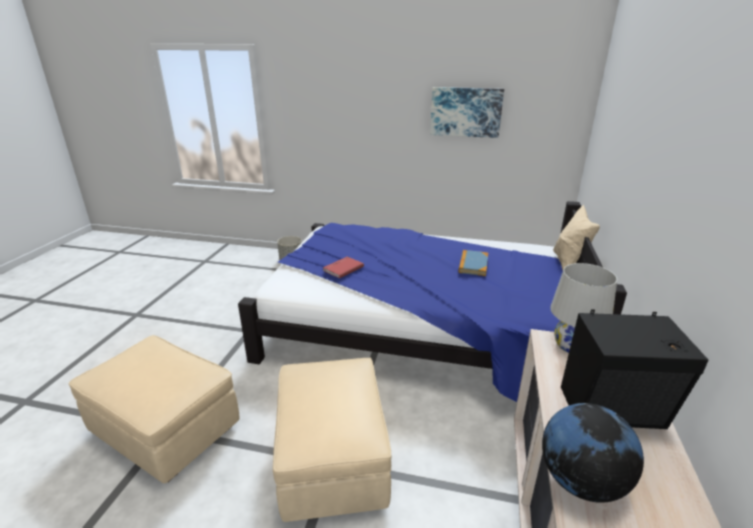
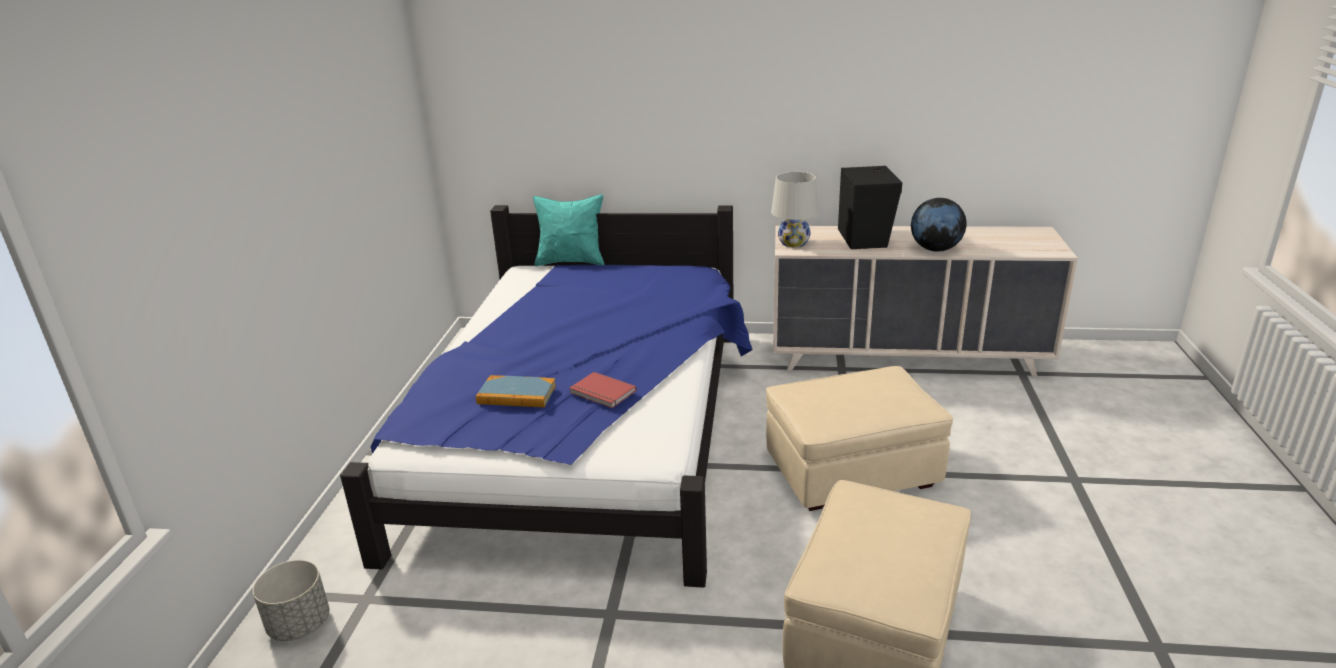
camera: 95 degrees left, 0 degrees up
(465, 112) = (348, 149): picture -> none
(473, 264) = (584, 305): book -> book (517, 395)
(568, 264) = (571, 261): beige pillow -> turquoise pillow

